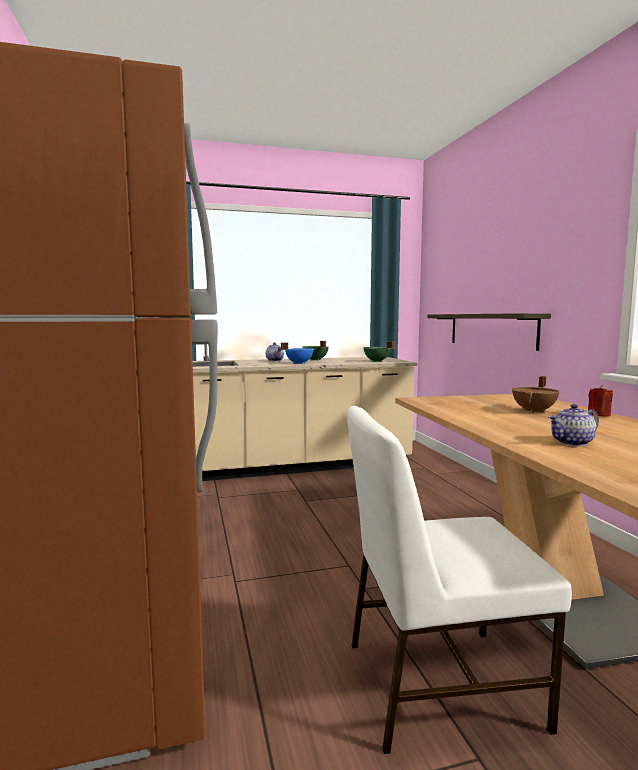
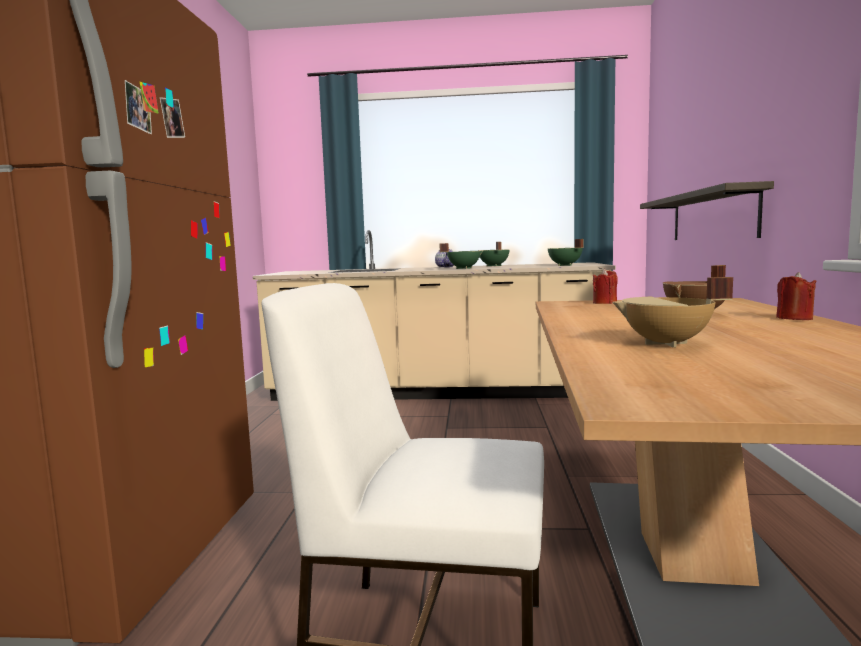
camera: 20 degrees right, 0 degrees up
(298, 363) = (463, 268): blue cooking pot -> green cooking pot
(451, 399) = (604, 303): none -> red candle
(572, 442) = (667, 344): teapot -> beige cooking pot

